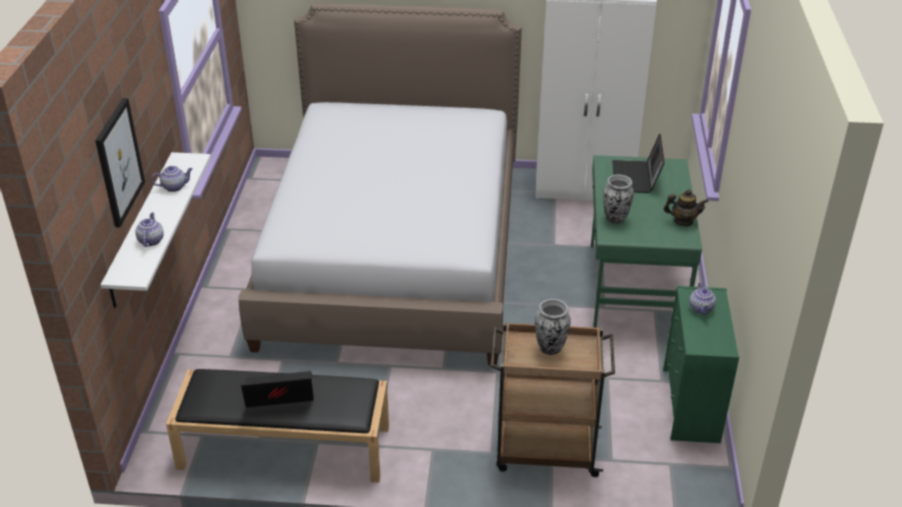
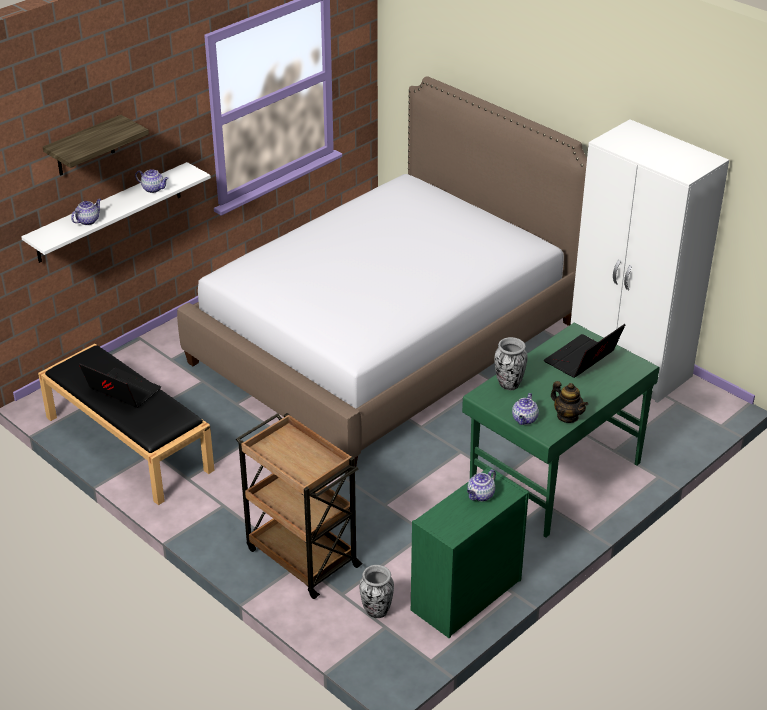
camera: 40 degrees right, 0 degrees up
(119, 162) = (84, 146): picture -> shelf
(550, 349) = (299, 453): vase -> vase (376, 611)
(660, 238) = (524, 419): none -> teapot

